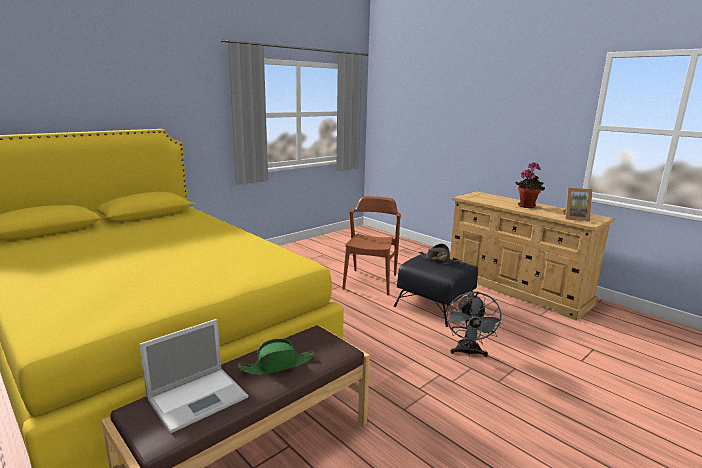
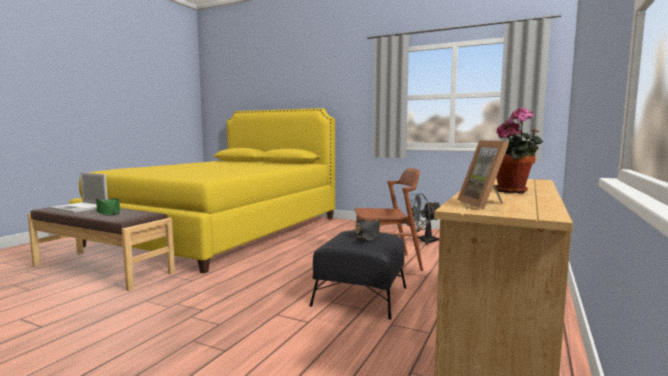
camera: 70 degrees right, 10 degrees down
(468, 353) = (252, 321): grey fan -> grey fan (423, 241)

